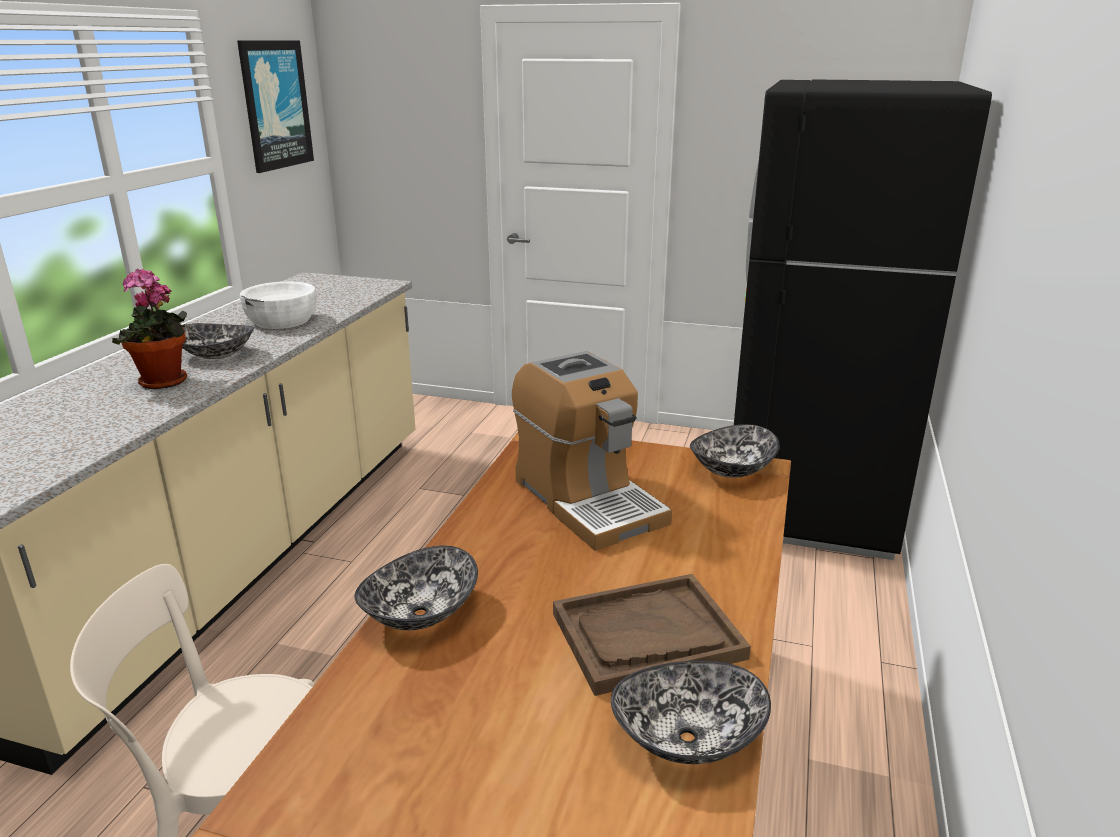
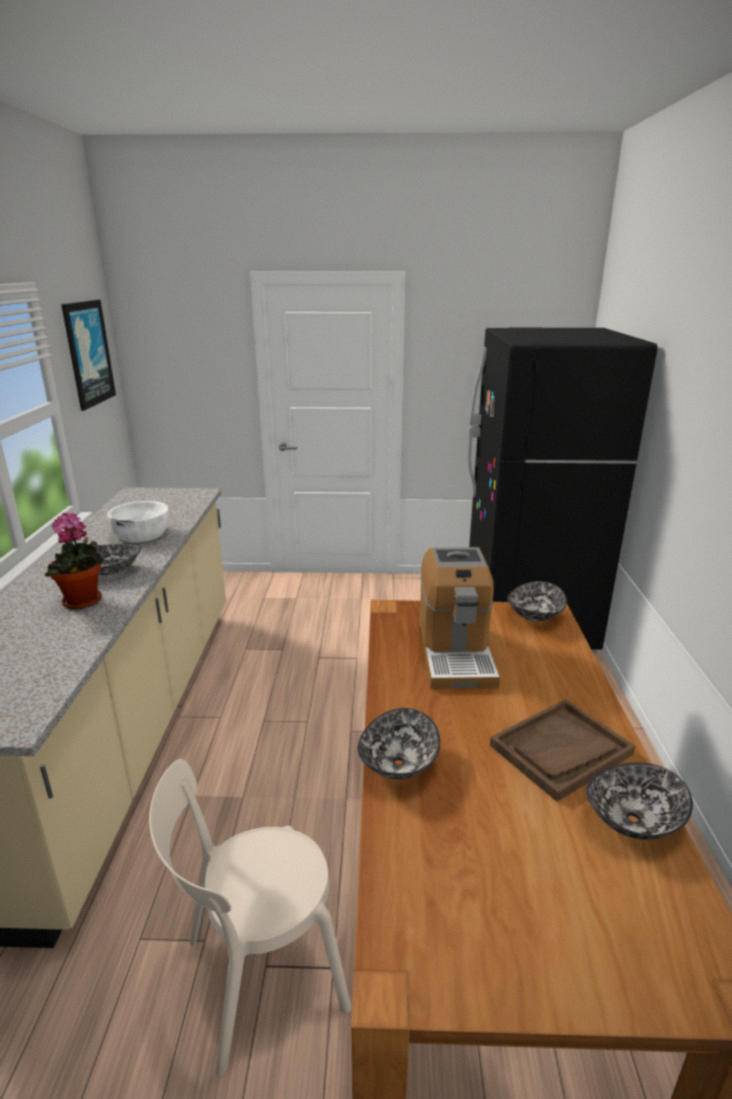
camera: 15 degrees left, 0 degrees up
(587, 500) = (455, 653): coffee machine -> coffee machine turned 45 degrees clockwise

